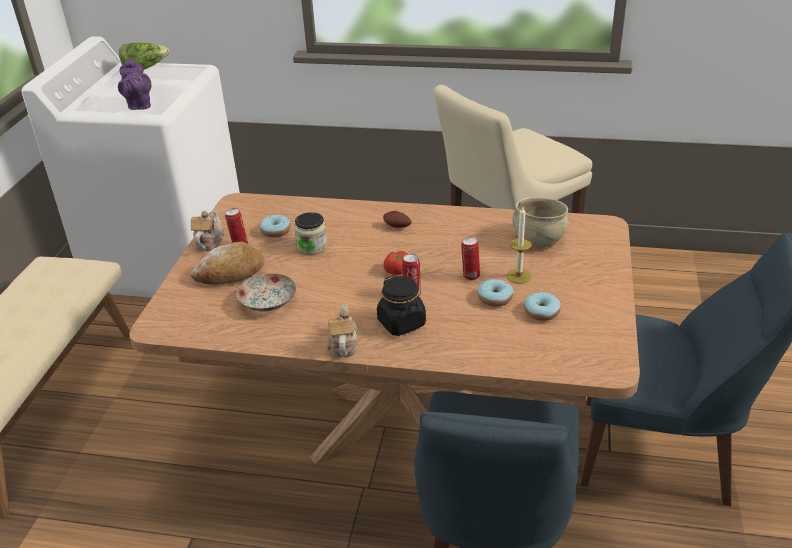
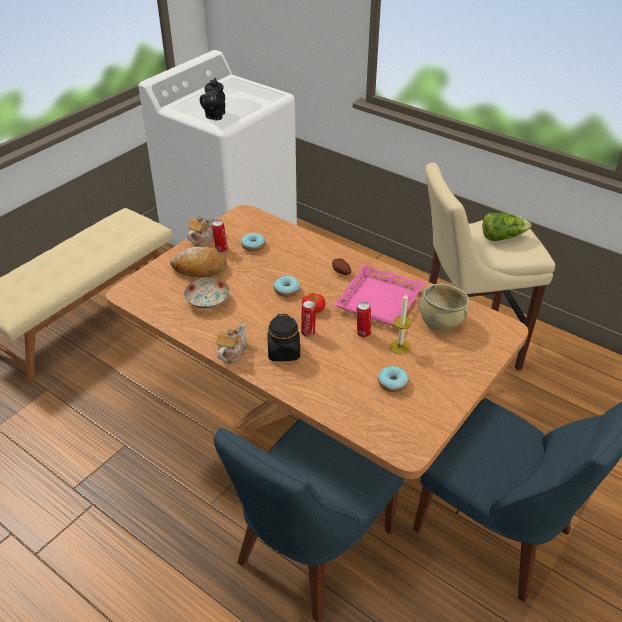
camera: 25 degrees right, 5 degrees up
(139, 105) = (214, 116): purple teapot -> black teapot
(145, 68) = (241, 85): lettuce -> lettuce (502, 237)
(312, 246) = (268, 267): jar -> none
(460, 240) = (379, 300): none -> pink tray
(495, 298) = (366, 358): donut -> donut (287, 290)

